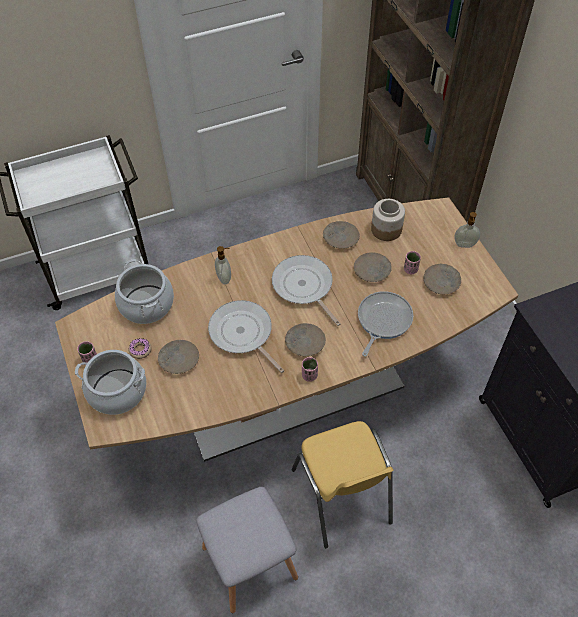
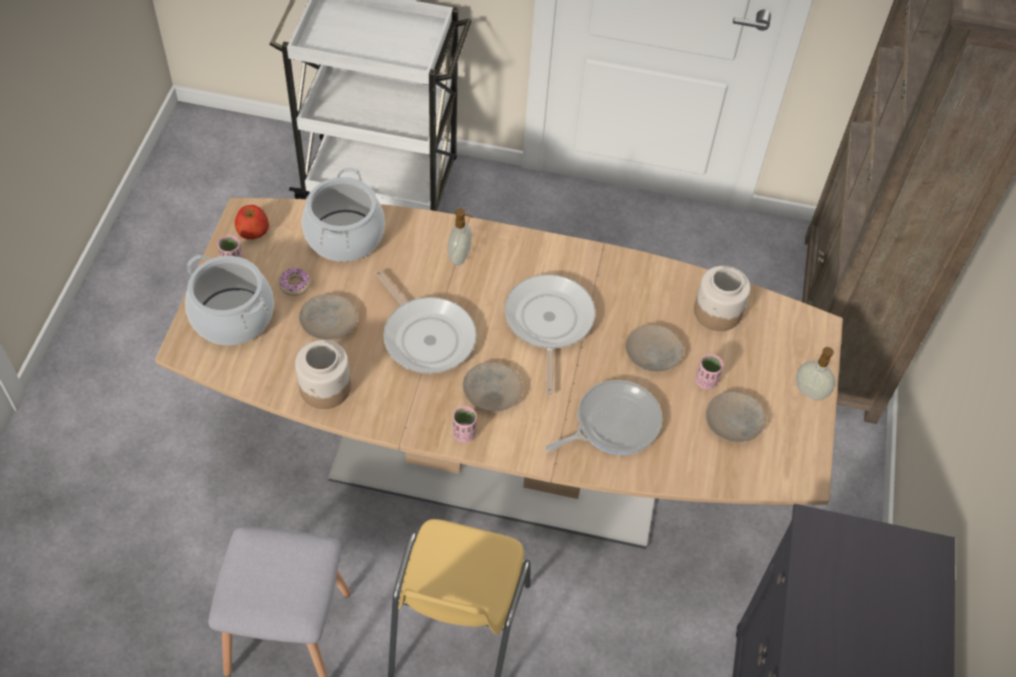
camera: 30 degrees right, 0 degrees up
(87, 334) = (253, 231): none -> apple
(209, 399) = (325, 388): none -> jar
(243, 334) = (426, 336): frying pan -> frying pan turned 150 degrees clockwise
(340, 238) = (646, 289): beige plate -> none

